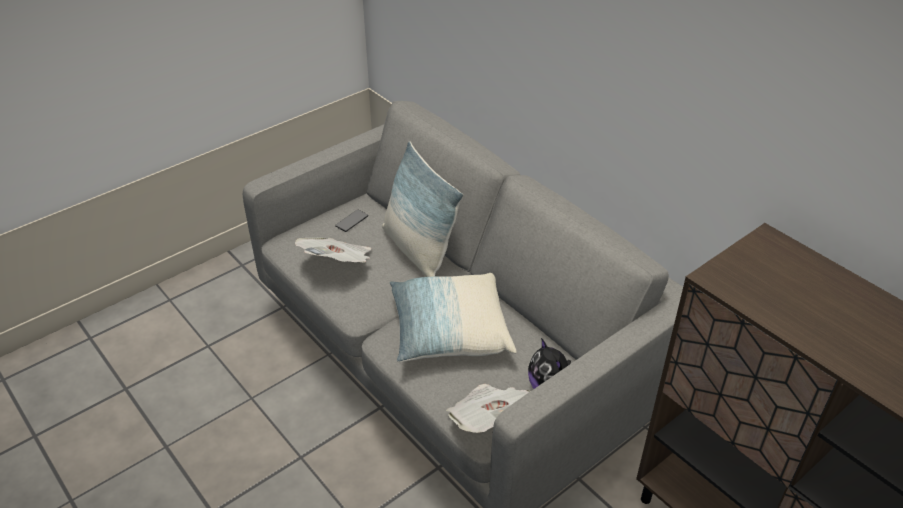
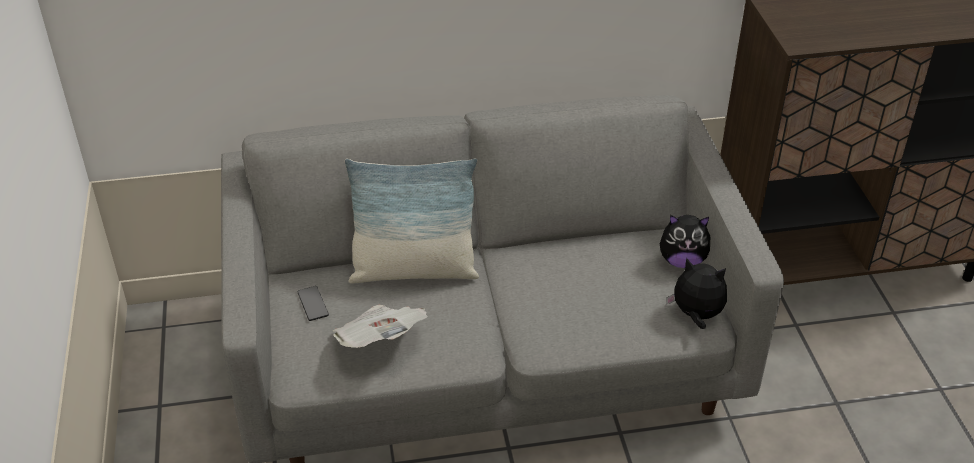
camera: 60 degrees left, 0 degrees up
(449, 331) = (558, 296): pillow -> none
(490, 421) = (696, 315): newspaper -> plush toy

